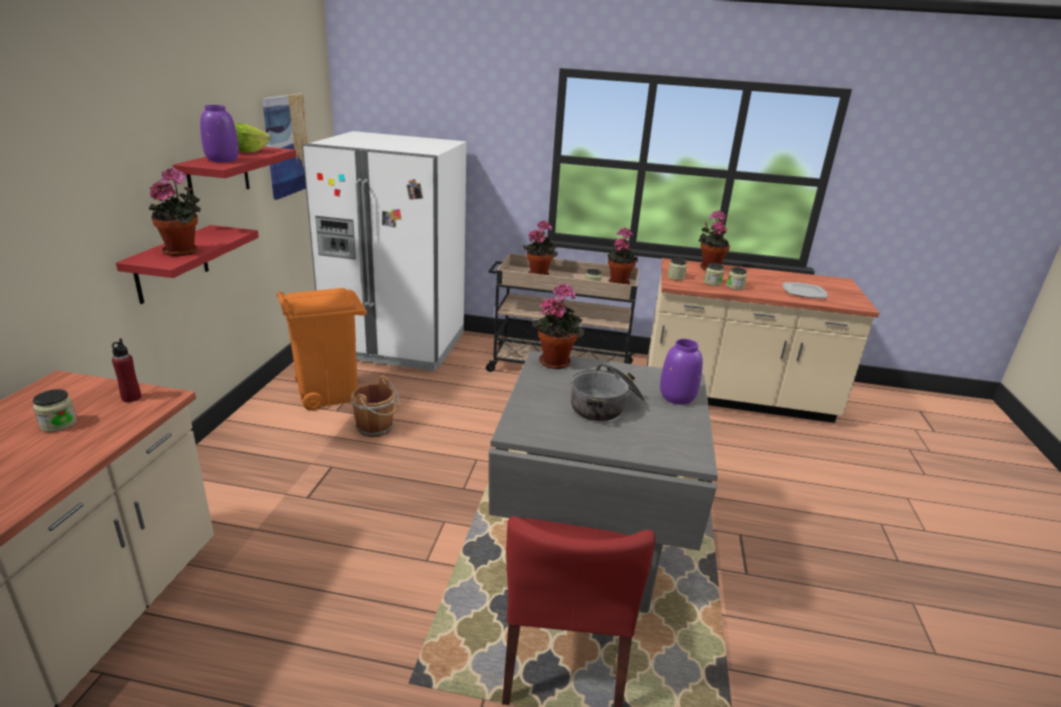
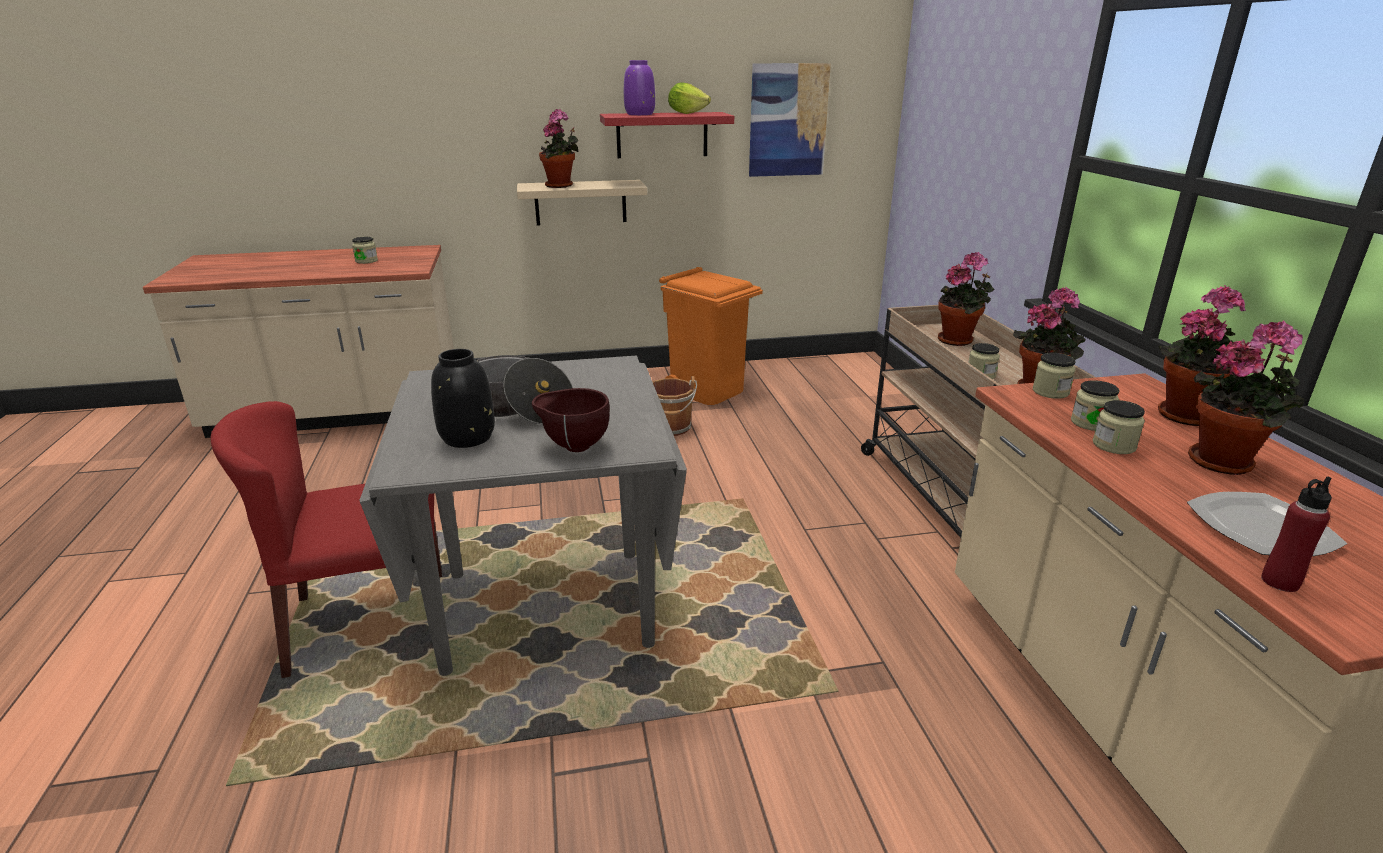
camera: 70 degrees right, 0 degrees up
(131, 398) = (409, 264): red bottle -> red bottle (1279, 582)
(171, 264) = (580, 202): red shelf -> beige shelf
(396, 344) = (848, 390): white fridge -> none
(556, 361) = (618, 370): potted plant -> potted plant (1226, 462)
(649, 430) = (466, 438): none -> black vase
(677, 397) = (574, 446): purple vase -> brown bowl

